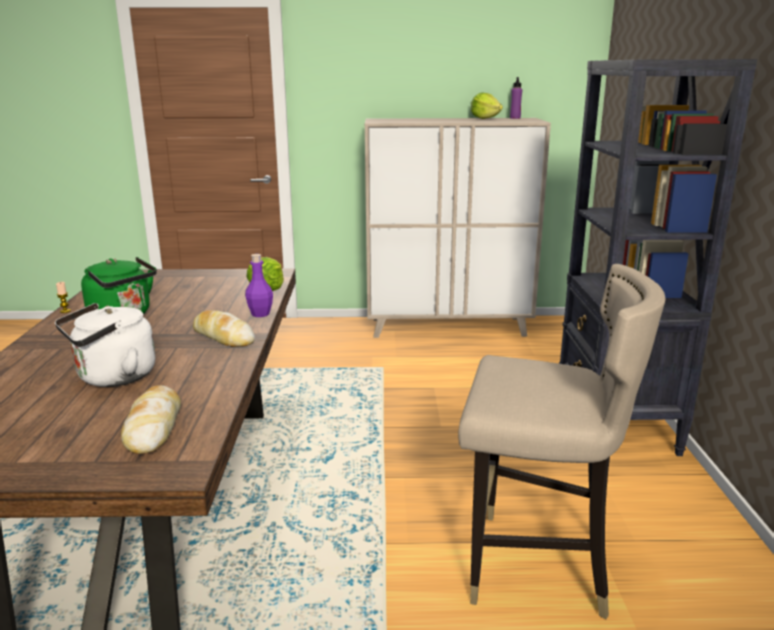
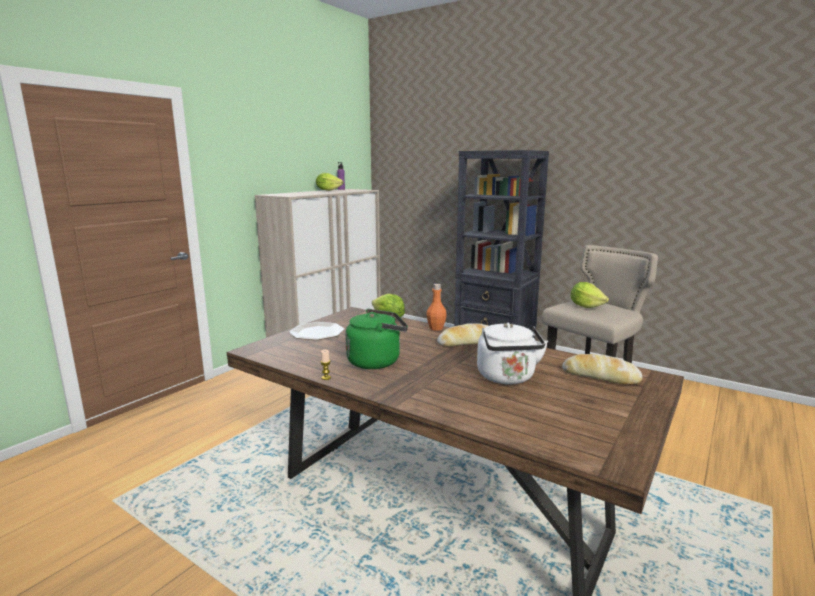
camera: 55 degrees left, 5 degrees down
(189, 278) = (317, 332): none -> plate
(260, 314) = (436, 328): purple bottle -> orange bottle
(531, 376) = (586, 306): none -> lettuce

